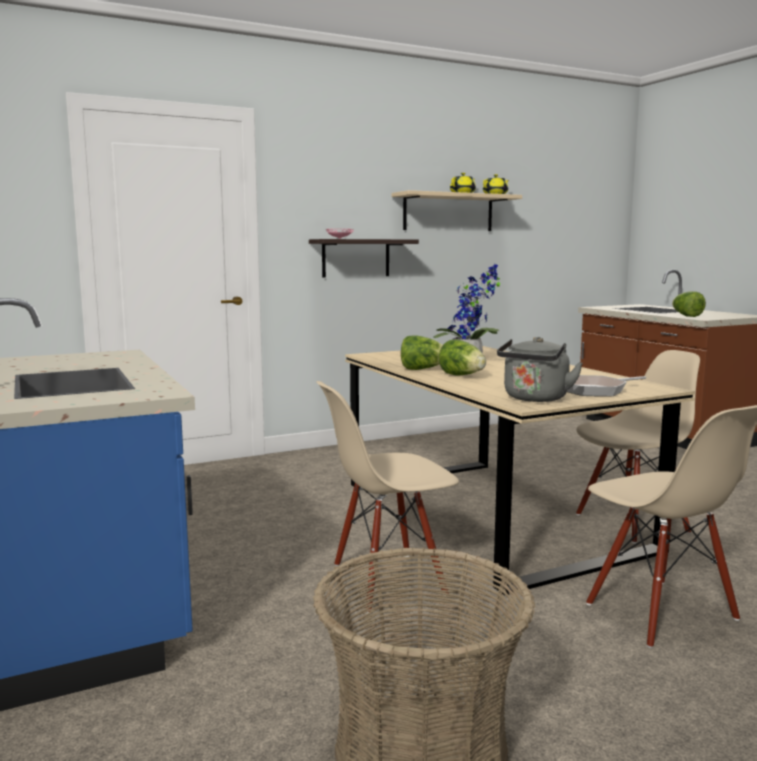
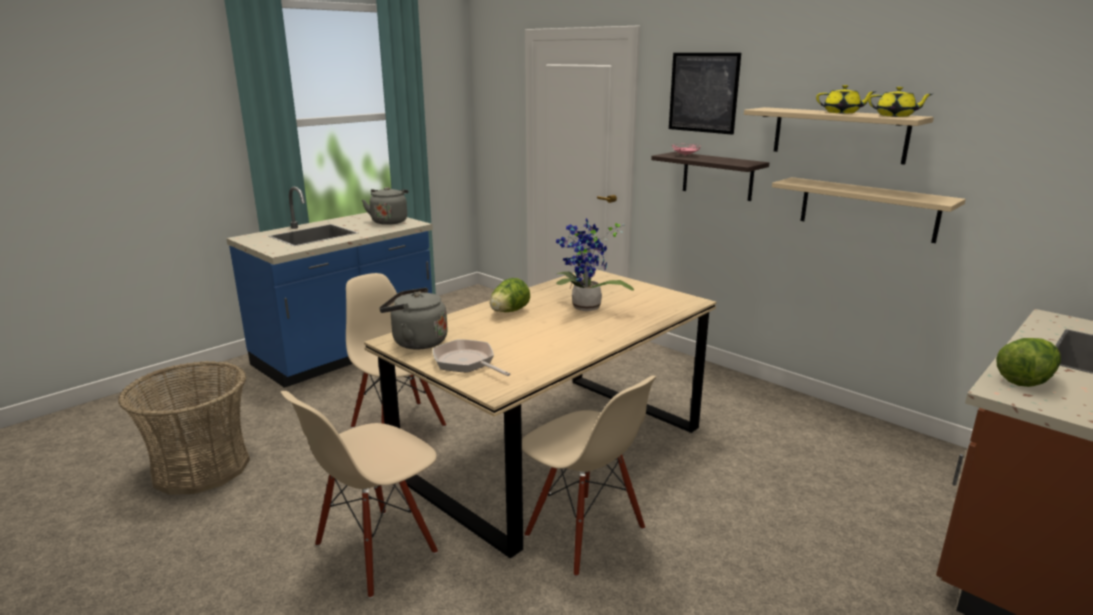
camera: 70 degrees right, 10 degrees up
(77, 358) = (389, 221): none -> grey kettle
(334, 180) = (703, 92): none -> picture
(422, 369) = (530, 297): lettuce -> none
(472, 267) = (867, 209): none -> beige shelf

